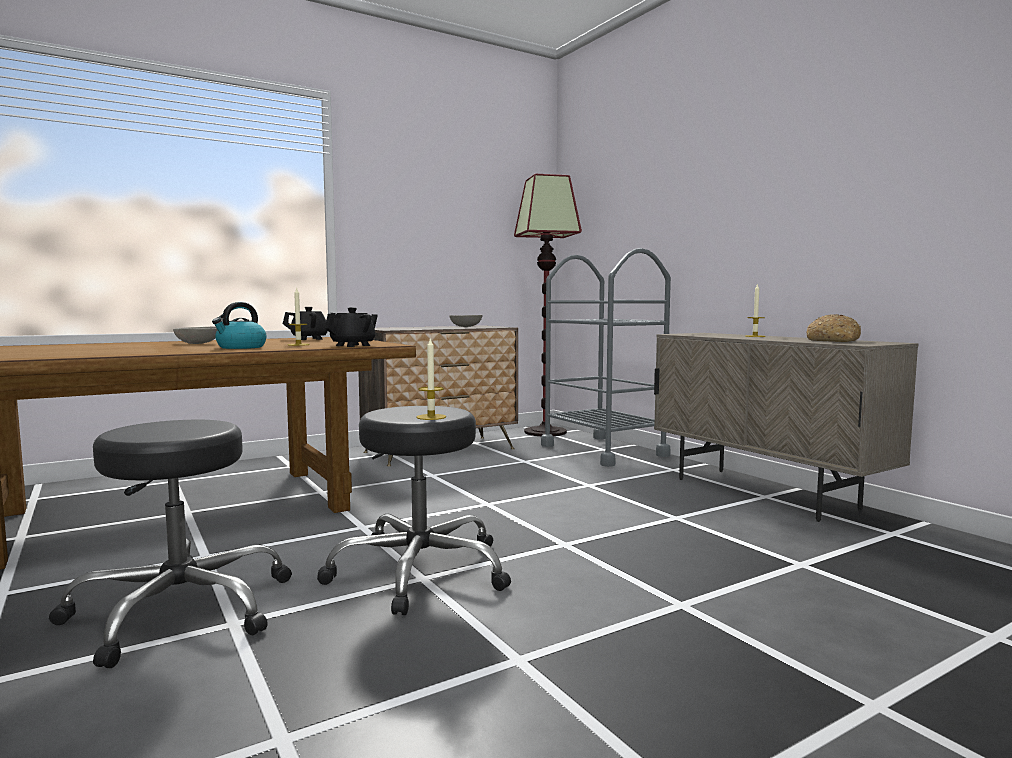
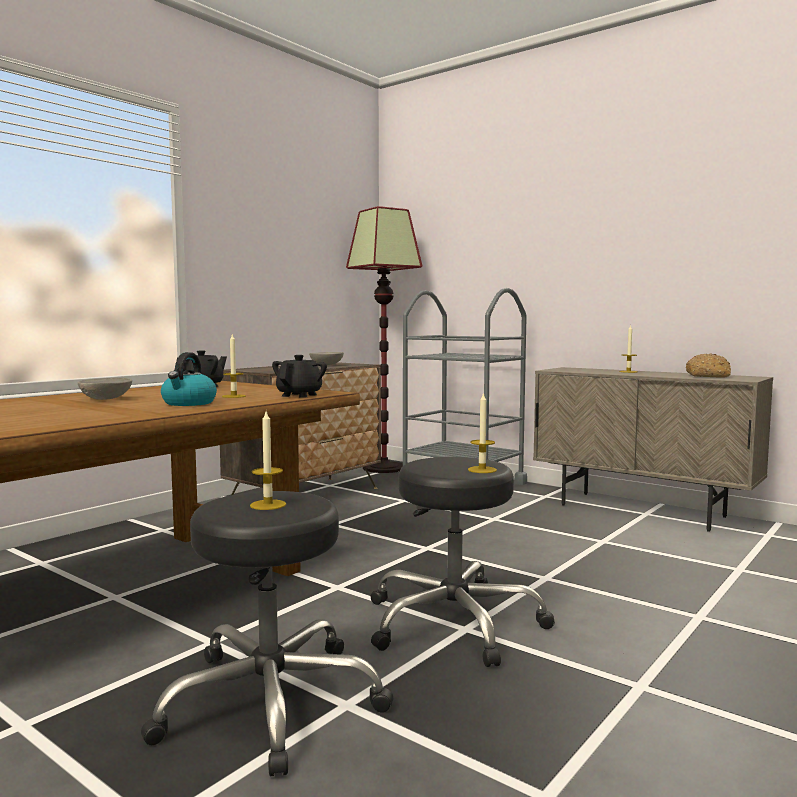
camera: 20 degrees left, 0 degrees up
(173, 428) = (268, 505): none -> candle

